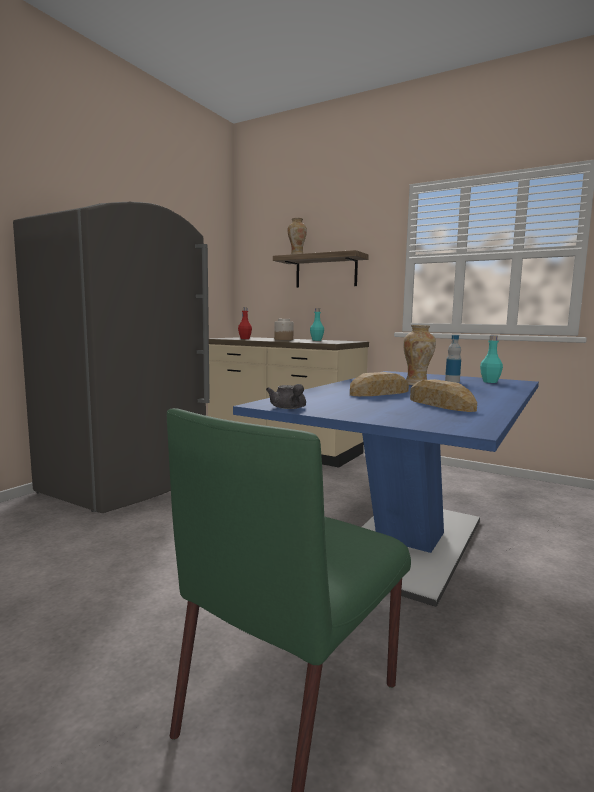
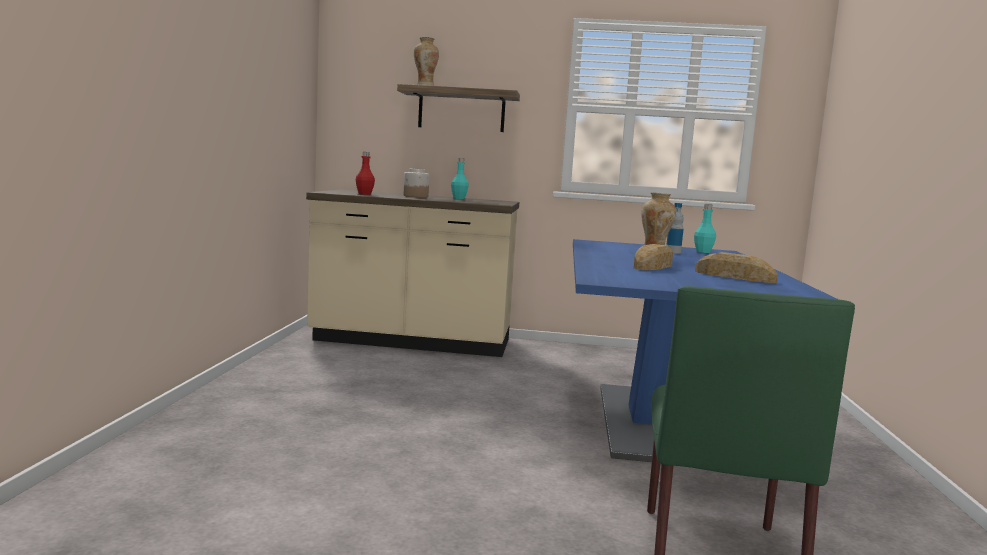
camera: 25 degrees left, 0 degrees up
(127, 484) = (267, 399): grey fridge -> none
(289, 408) = (634, 284): grey teapot -> none

